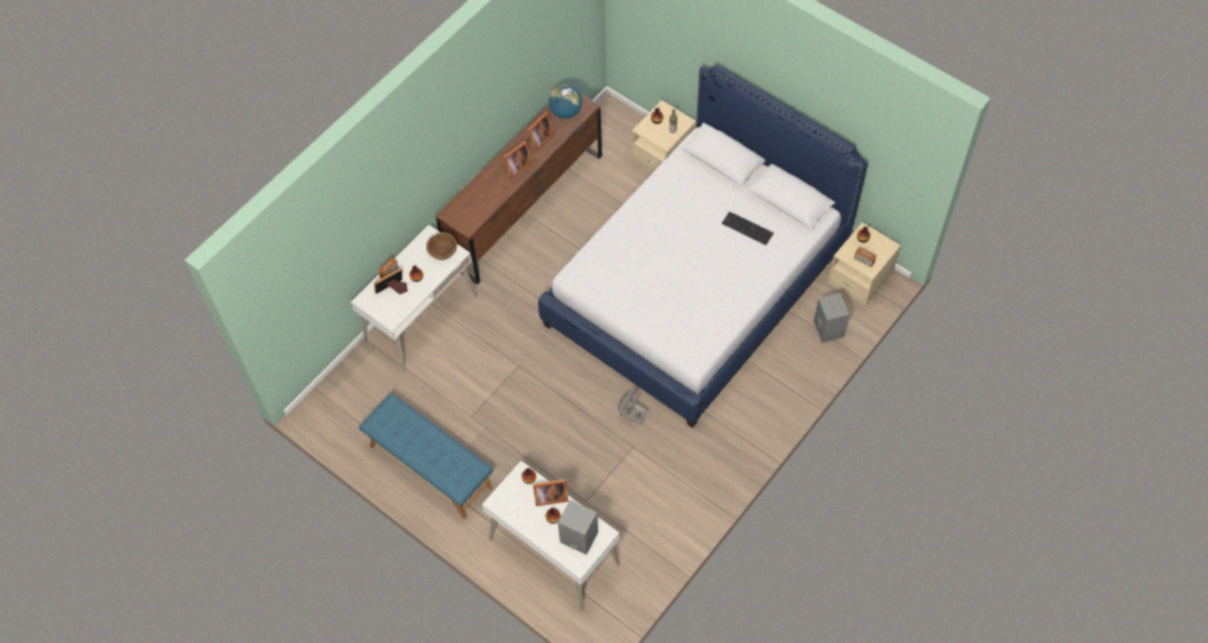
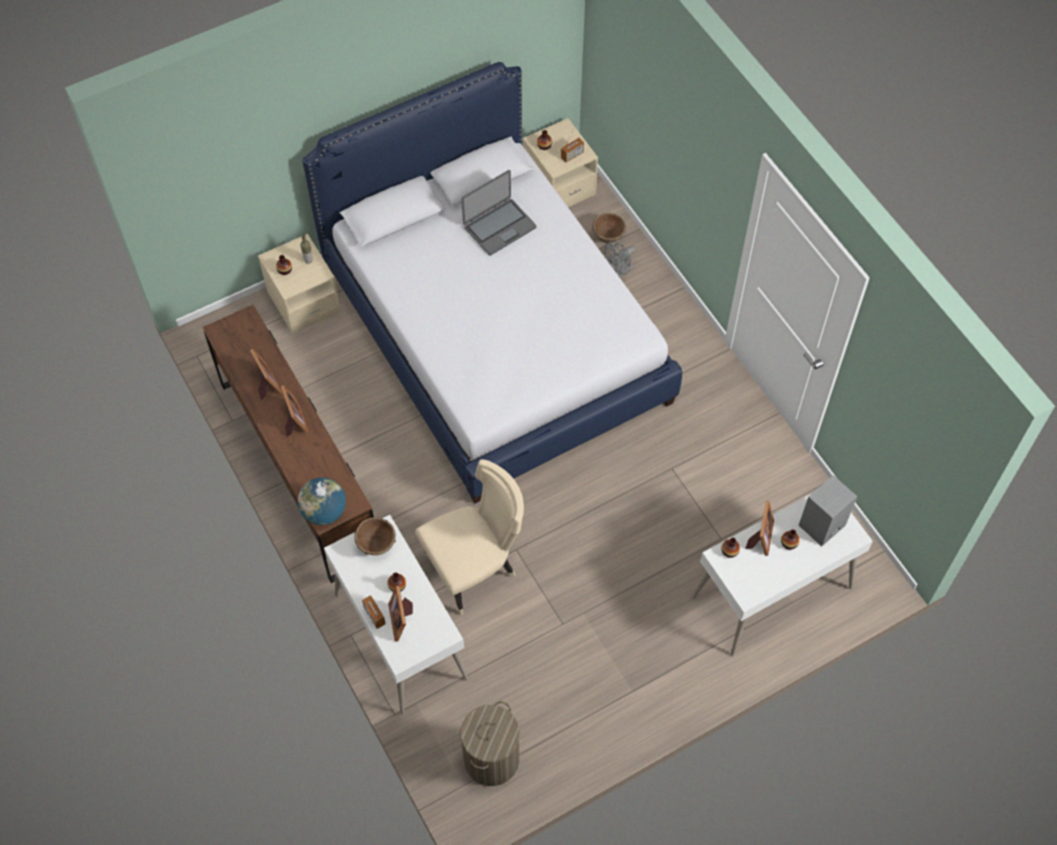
camera: 70 degrees left, 0 degrees up
(351, 409) = (491, 759): none -> laundry basket
(430, 467) = (611, 692): blue bench -> none
(492, 345) = (475, 568): none -> beige chair
(566, 112) = (241, 342): globe -> globe (324, 512)
(631, 415) = (632, 456): grey fan -> grey fan (619, 272)
(748, 228) = (499, 227): keyboard -> laptop
(829, 329) = (608, 236): grey speaker -> brown bowl

